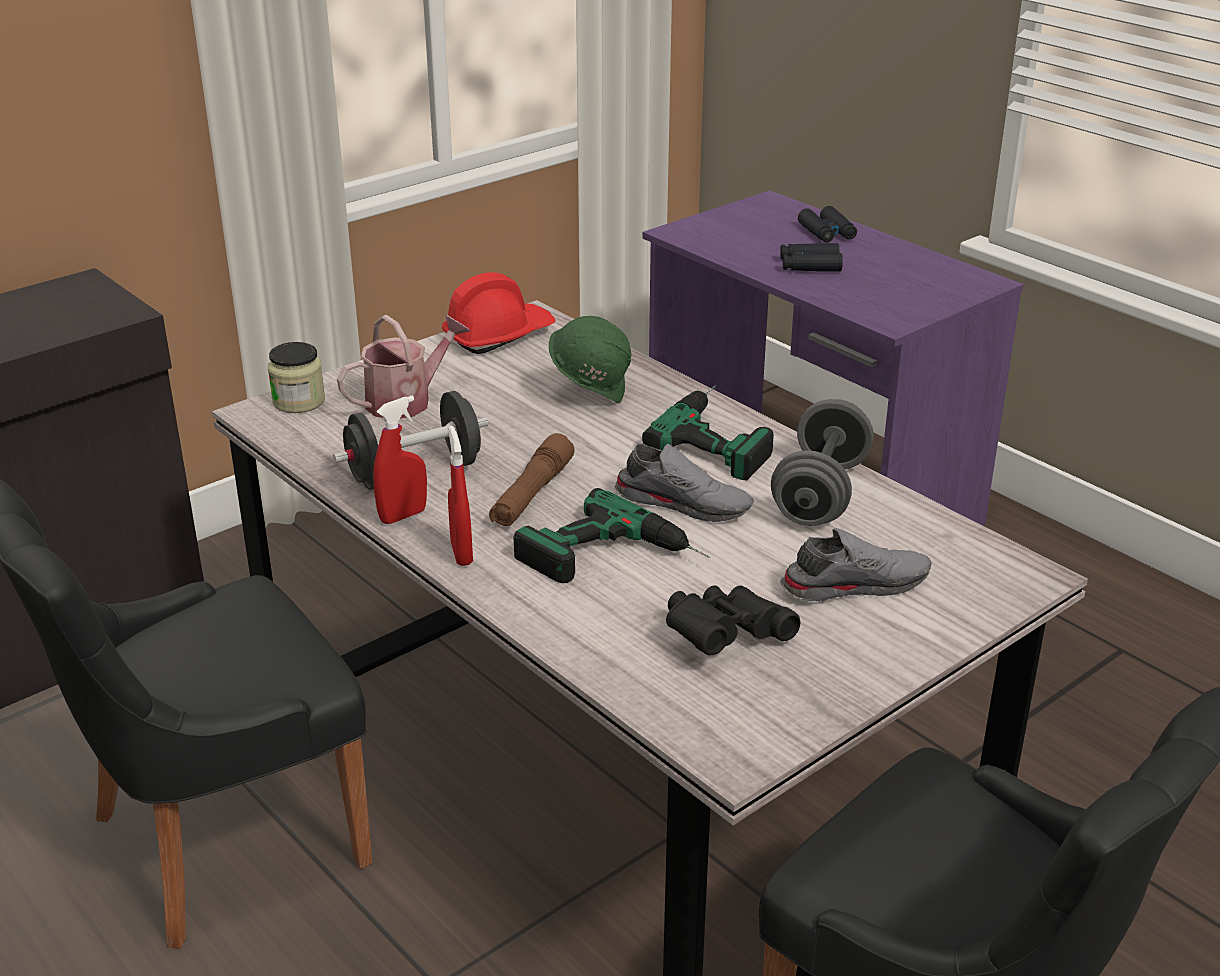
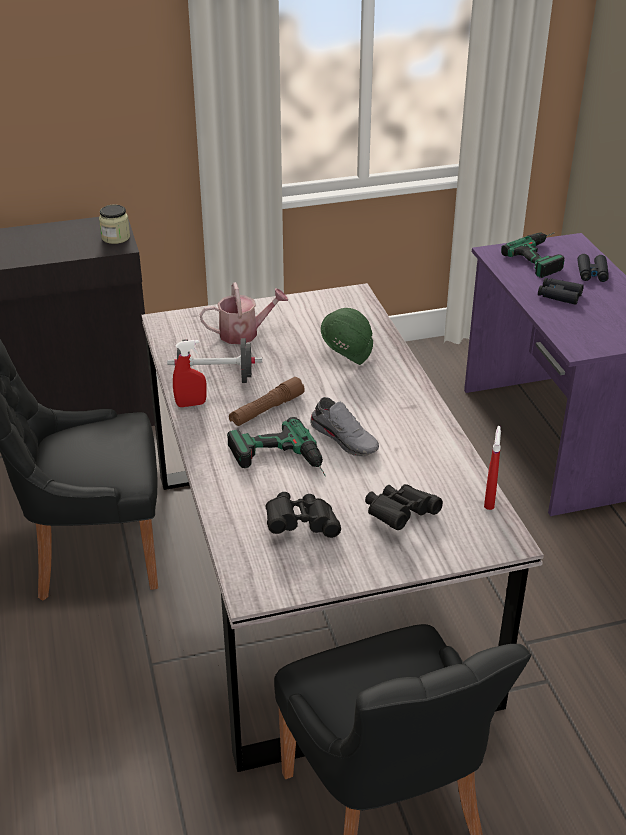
camera: 25 degrees right, 5 degrees up
(299, 401) = (188, 320): jar -> jar (115, 237)
(461, 553) = (204, 435): red spray bottle -> red spray bottle (489, 500)
(498, 336) = (326, 303): red hard hat -> none
(722, 436) = (402, 401): power drill -> power drill (544, 256)
(820, 494) = (428, 454): grey dumbbell -> none
(854, 584) = (399, 515): grey shoe -> black binoculars

